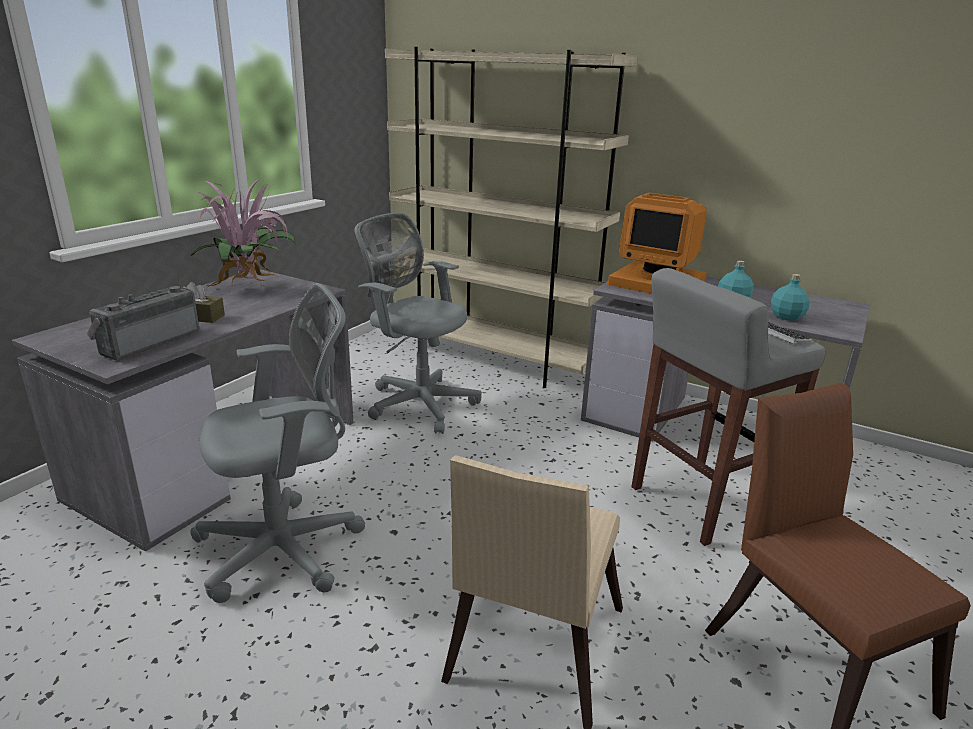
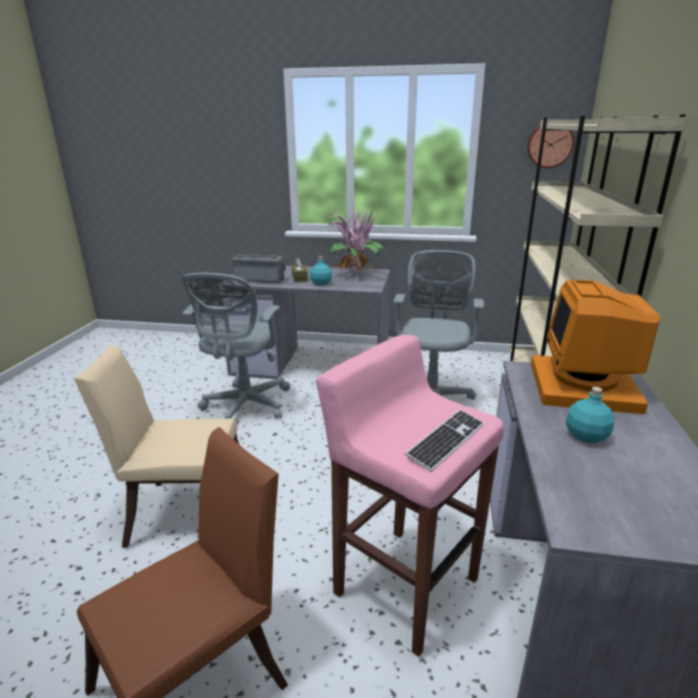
camera: 70 degrees right, 0 degrees up
(287, 548) = (245, 407): grey office chair -> grey office chair turned 60 degrees clockwise
(362, 77) = (549, 144): none -> wall clock
(699, 503) = (404, 584): grey stool -> pink stool
(786, 317) = (578, 478): turquoise bottle -> turquoise bottle (320, 283)

